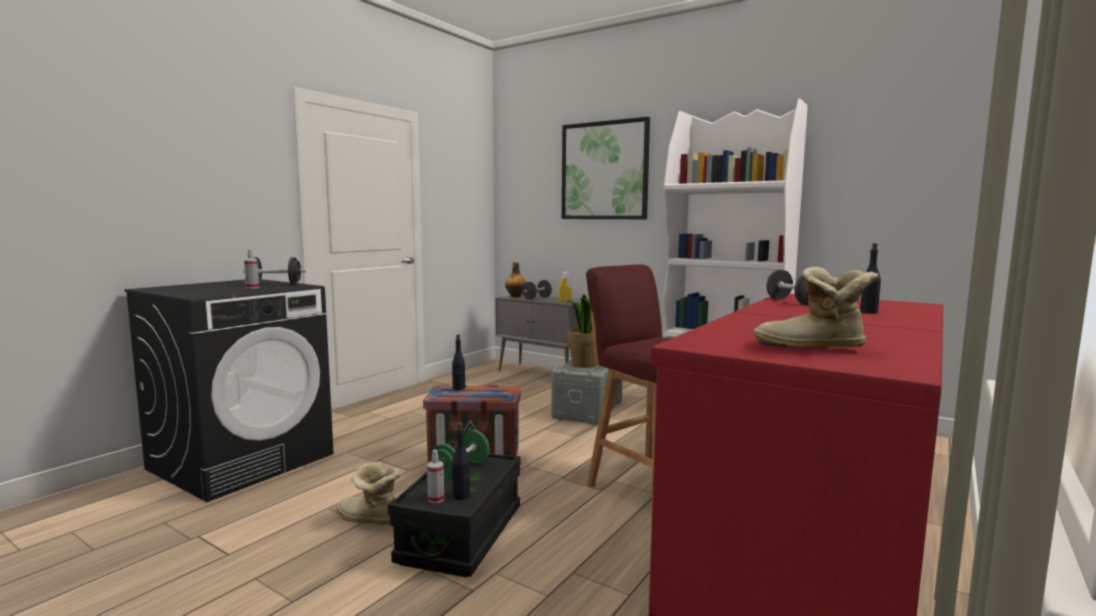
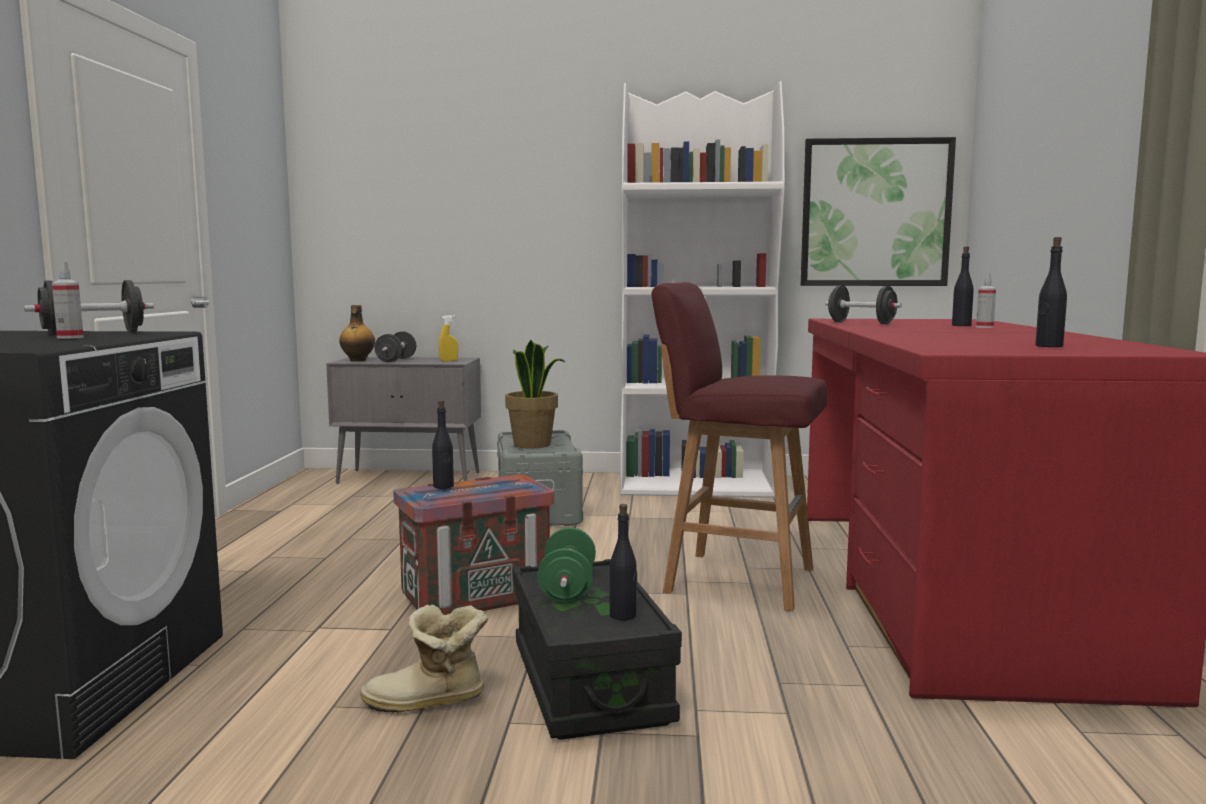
camera: 30 degrees left, 0 degrees up
(436, 499) = (597, 626): spray bottle -> spray bottle (984, 327)
(604, 171) = (493, 164): picture -> picture (875, 213)
(812, 348) = (1048, 346): boot -> black bottle

